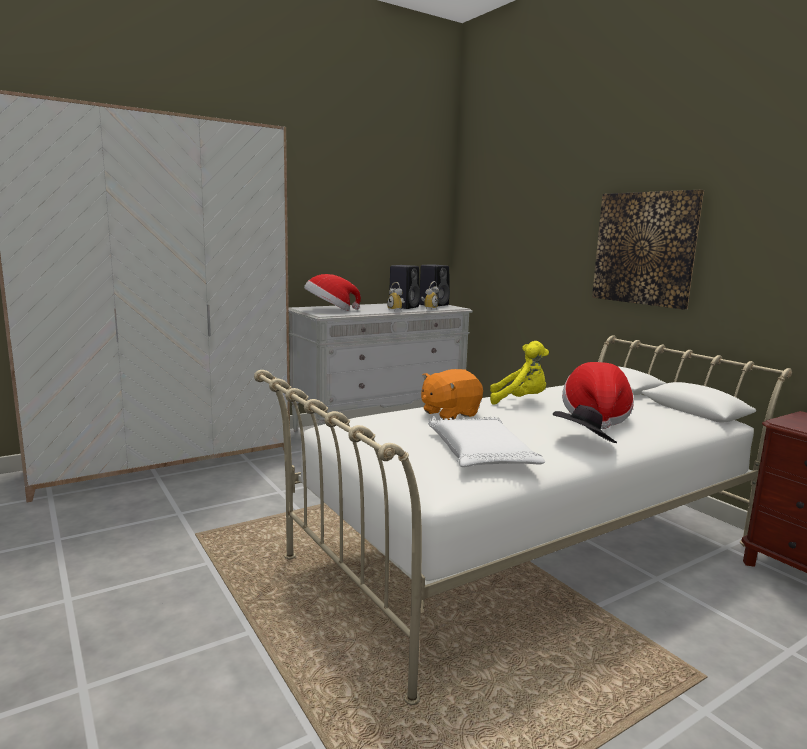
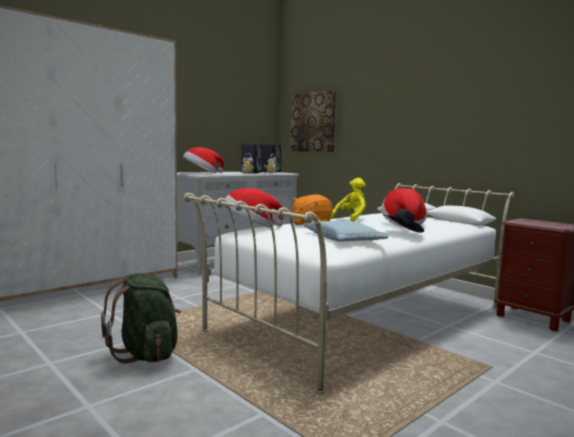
camera: 10 degrees left, 5 degrees down
(196, 595) = (146, 354): none -> green backpack
(356, 416) = (251, 227): none -> hat
(480, 451) = (343, 237): white pillow -> blue pillow
(519, 401) = (351, 219): yellow plush toy -> yellow plush toy turned 45 degrees counterclockwise
(645, 248) = (417, 125): picture -> picture (313, 122)

